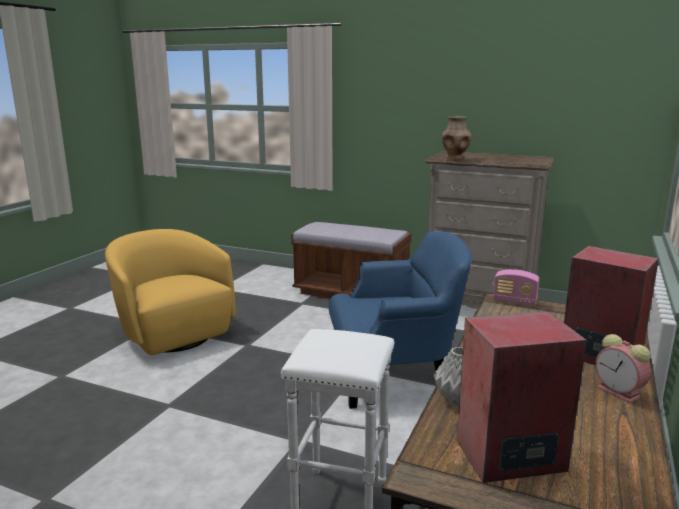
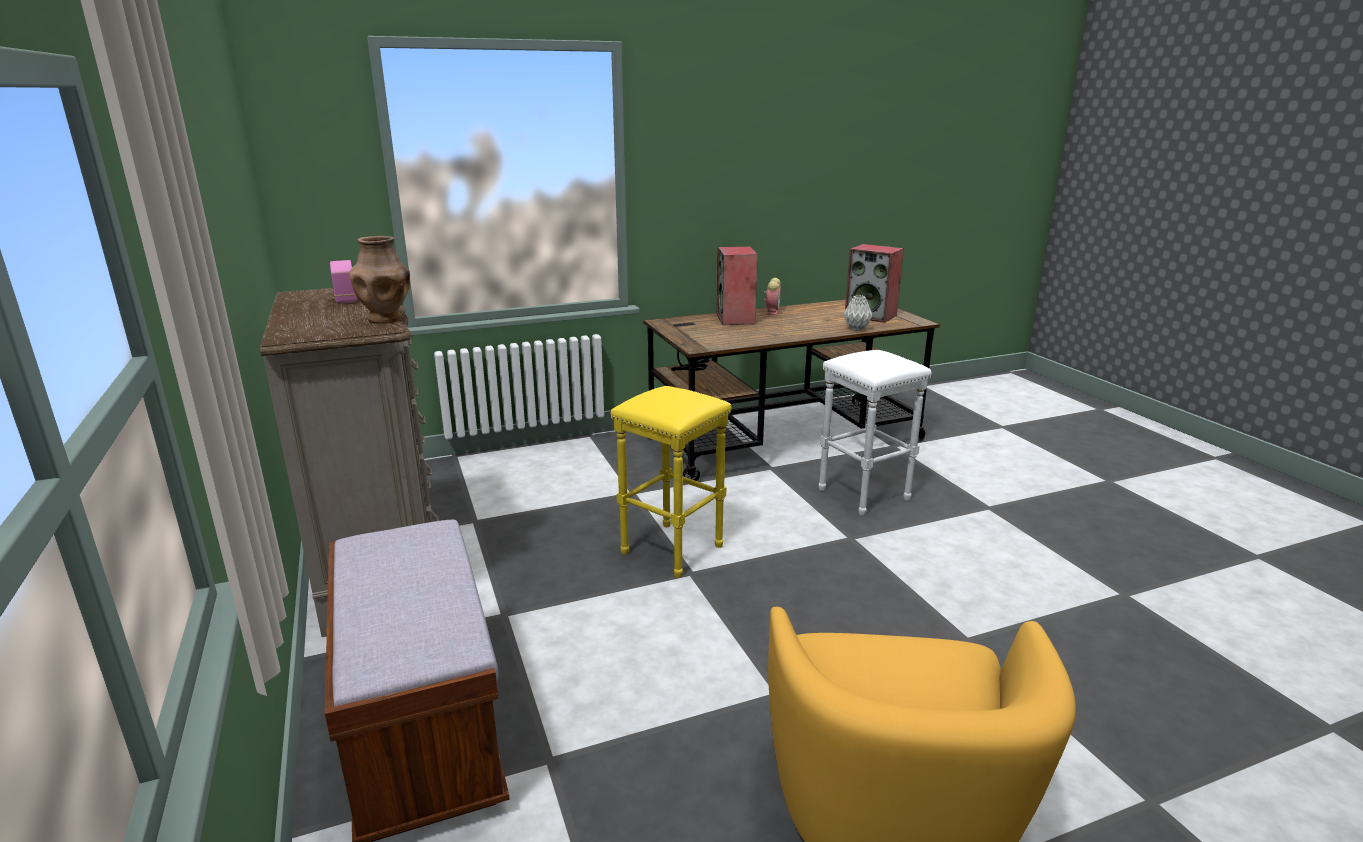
camera: 135 degrees left, 5 degrees up
(394, 375) = (671, 548): blue armchair -> yellow stool
(514, 301) = (690, 344): radio -> radio (346, 298)

